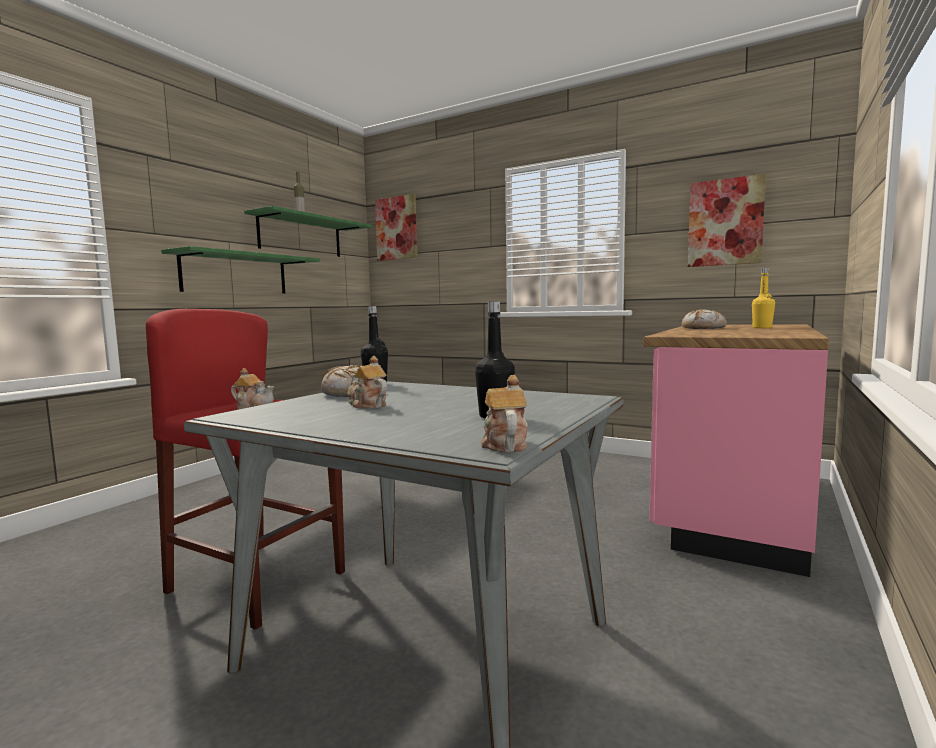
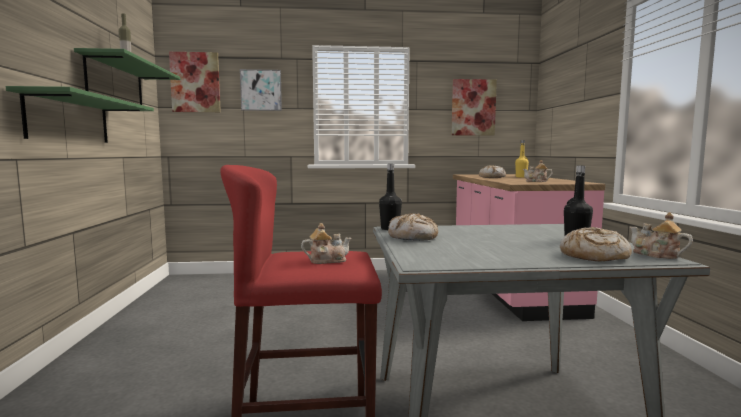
camera: 35 degrees left, 0 degrees up
(367, 405) = (471, 244): teapot -> teapot (536, 181)
(415, 433) = (593, 256): none -> bread
(454, 229) = (261, 90): none -> picture

